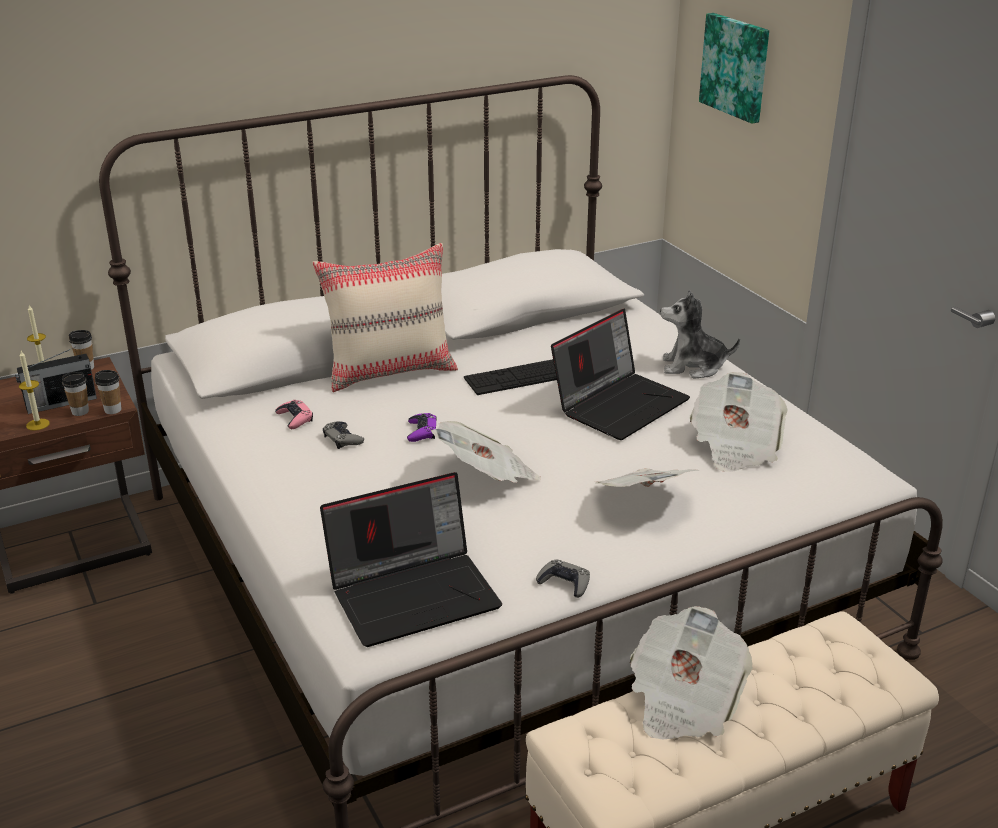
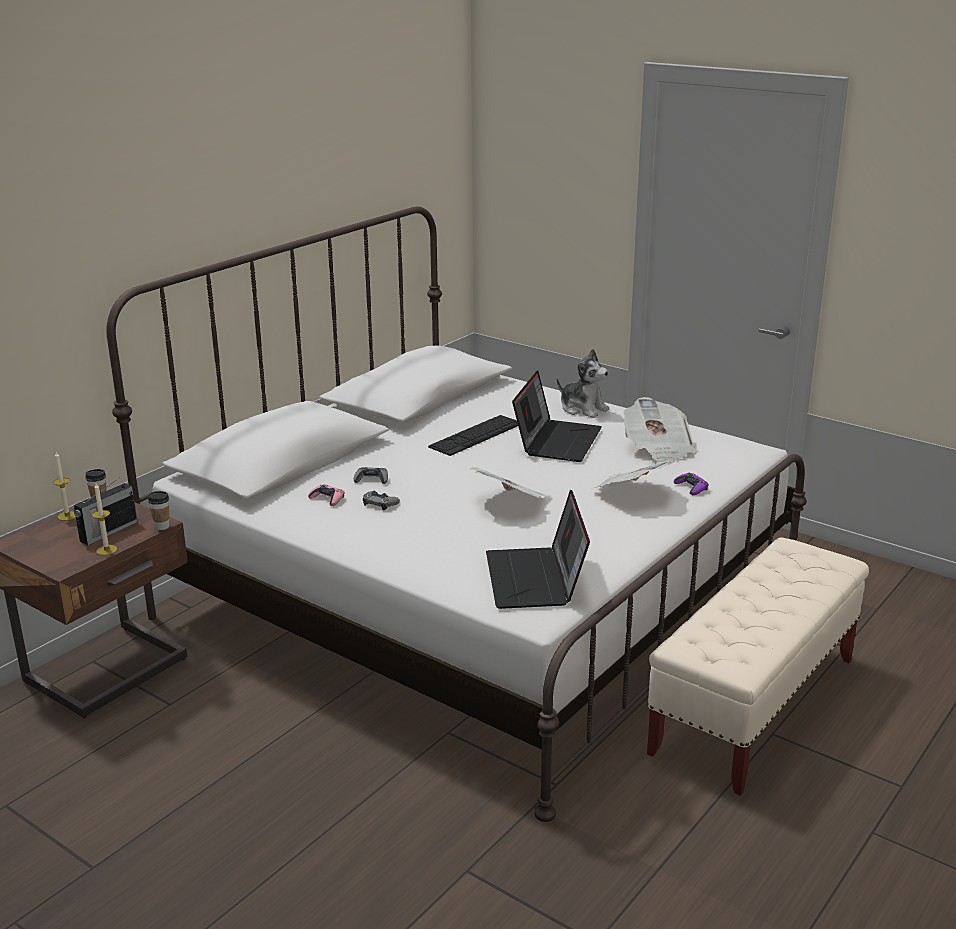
camera: 25 degrees left, 5 degrees down
(80, 412) = (134, 534): cup -> none
(390, 371) = (367, 454): beige pillow -> none
(415, 593) = (536, 580): laptop -> laptop turned 135 degrees clockwise
(422, 432) = (434, 486): purple game controller -> purple game controller (691, 487)
(564, 583) = (628, 550): grey game controller -> grey game controller (371, 479)
(683, 701) = (734, 607): newspaper -> none
(693, 367) = (583, 409): plush toy -> plush toy turned 120 degrees counterclockwise
(736, 67) = (537, 186): picture -> none

